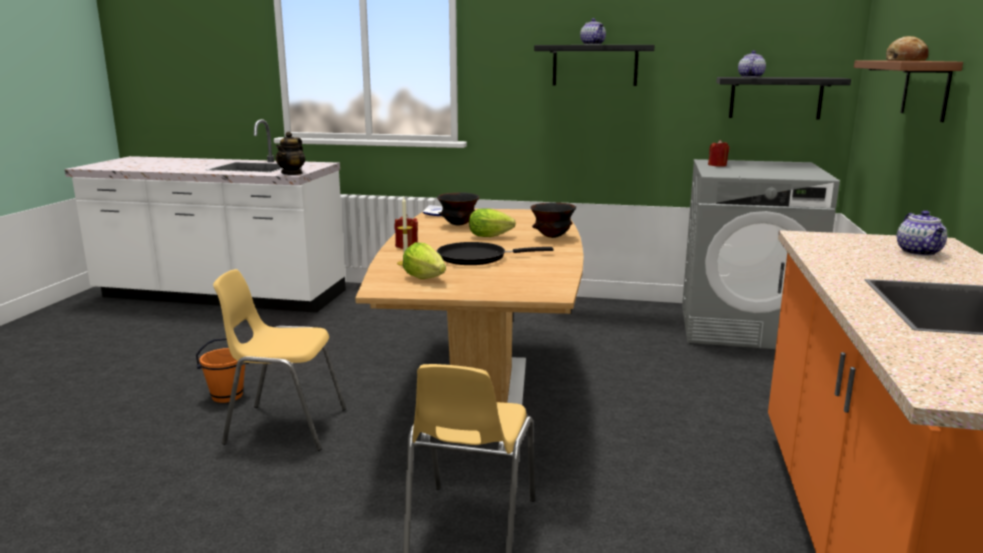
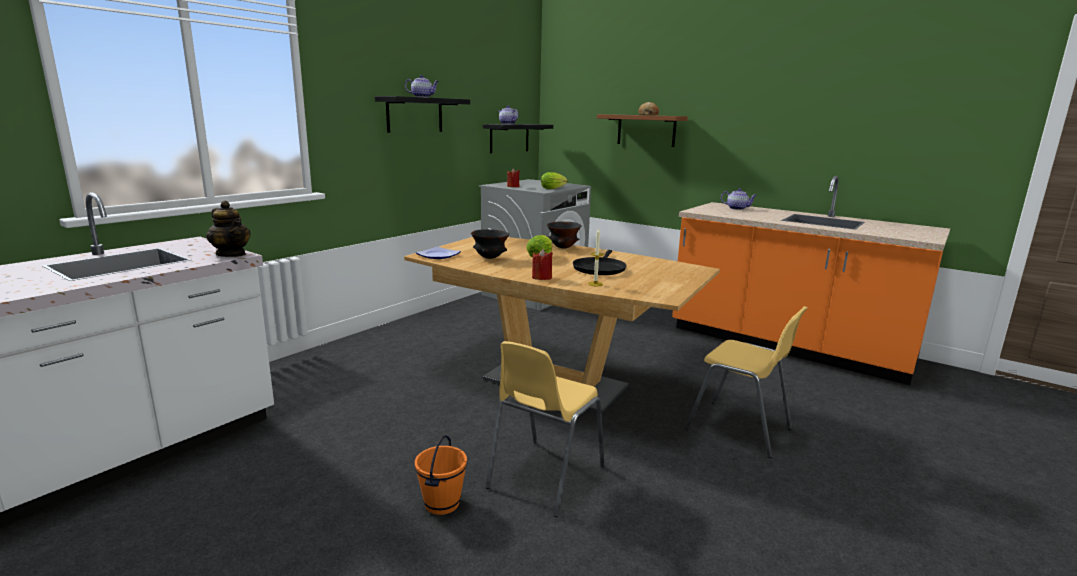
camera: 65 degrees left, 0 degrees up
(427, 279) = (646, 285): lettuce -> lettuce (554, 189)

